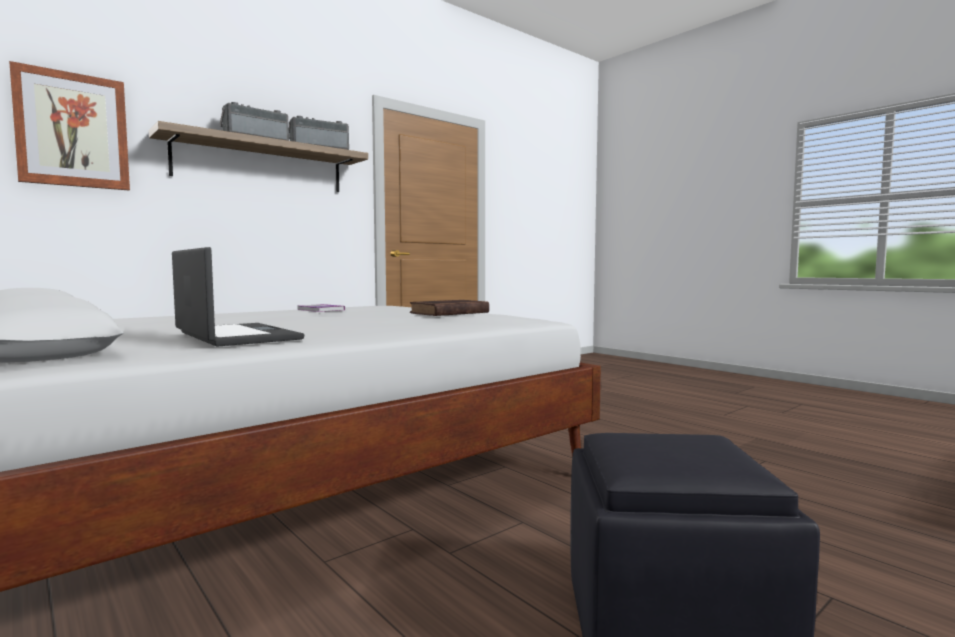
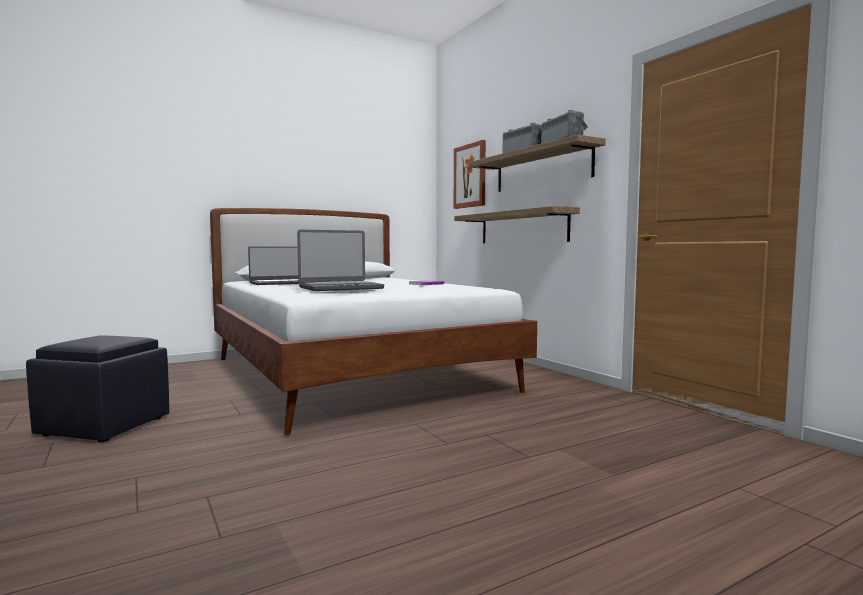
camera: 100 degrees right, 0 degrees up
(228, 234) = (522, 227): none -> shelf
(447, 313) = (340, 288): brown book -> laptop

